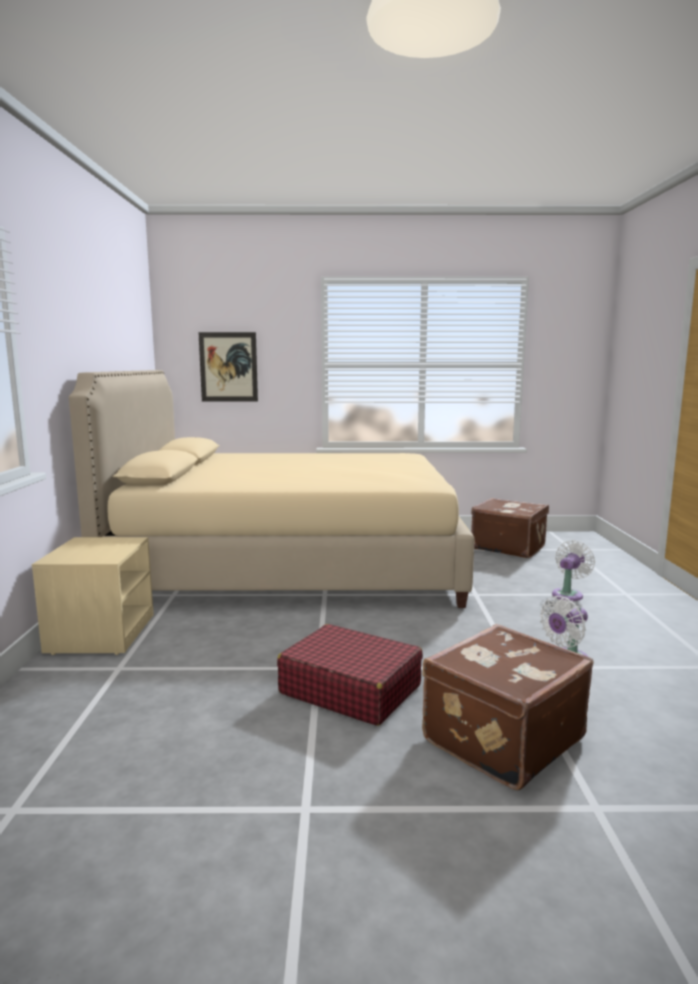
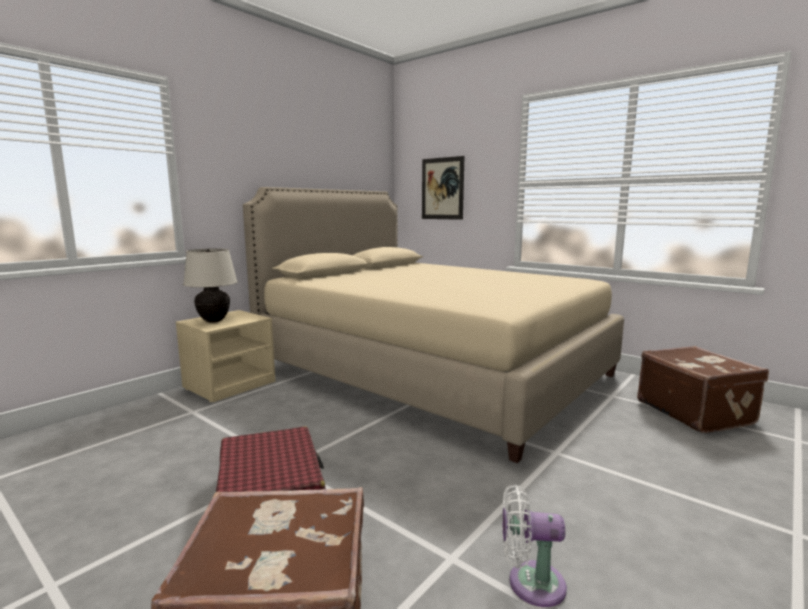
camera: 40 degrees right, 0 degrees up
(86, 553) = (214, 321): none -> beige table lamp
(568, 594) = (688, 497): white fan -> none

